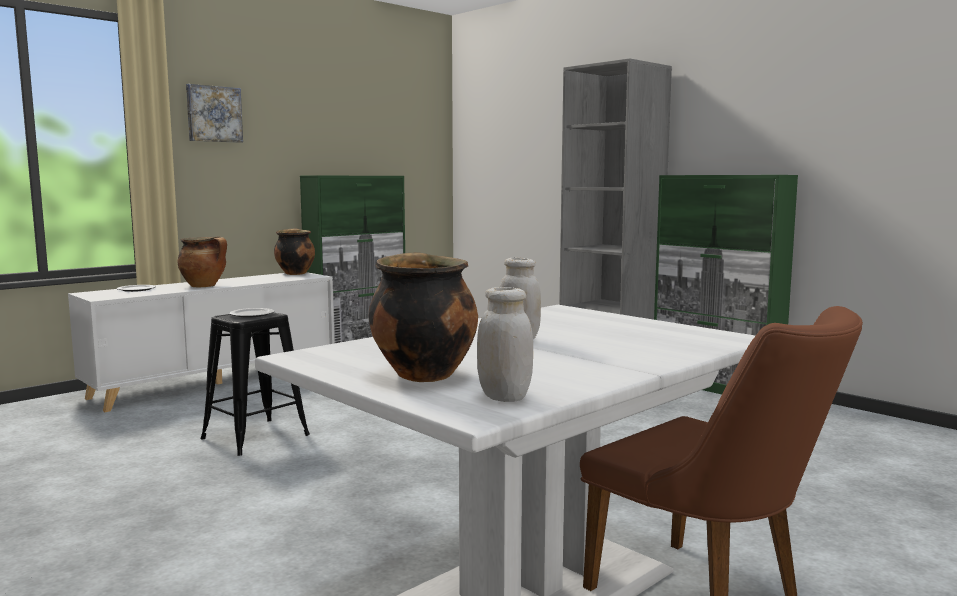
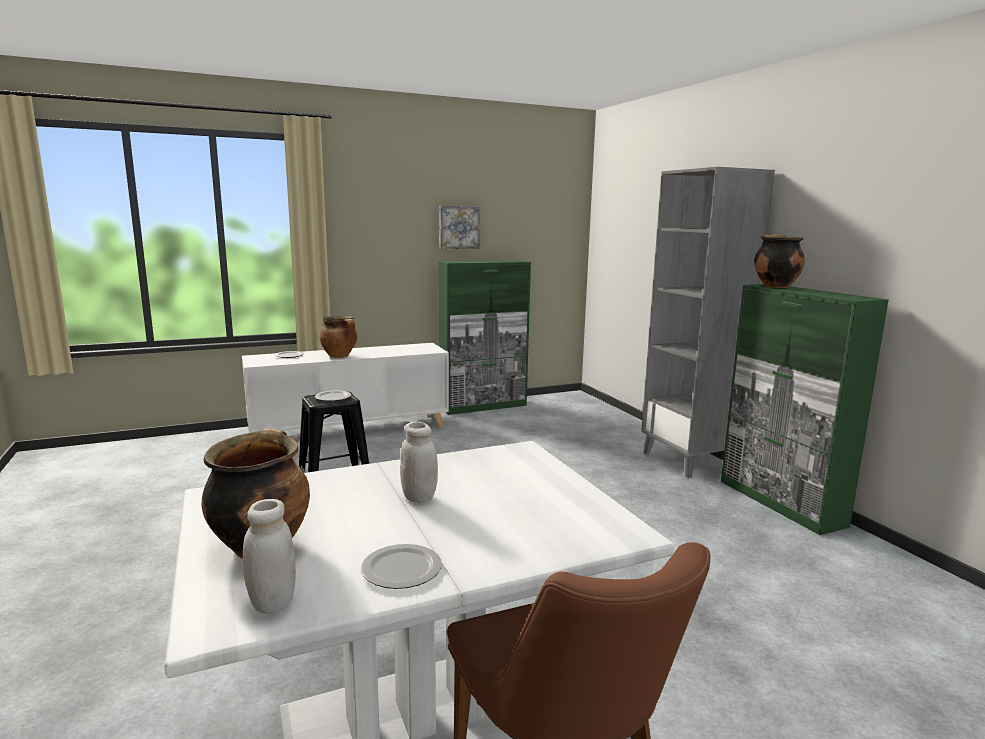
camera: 20 degrees right, 5 degrees up
(213, 114) = (365, 211): picture -> picture (458, 227)
(295, 273) = (424, 345): cooking pot -> cooking pot (774, 286)
(584, 371) = (400, 569): none -> plate

